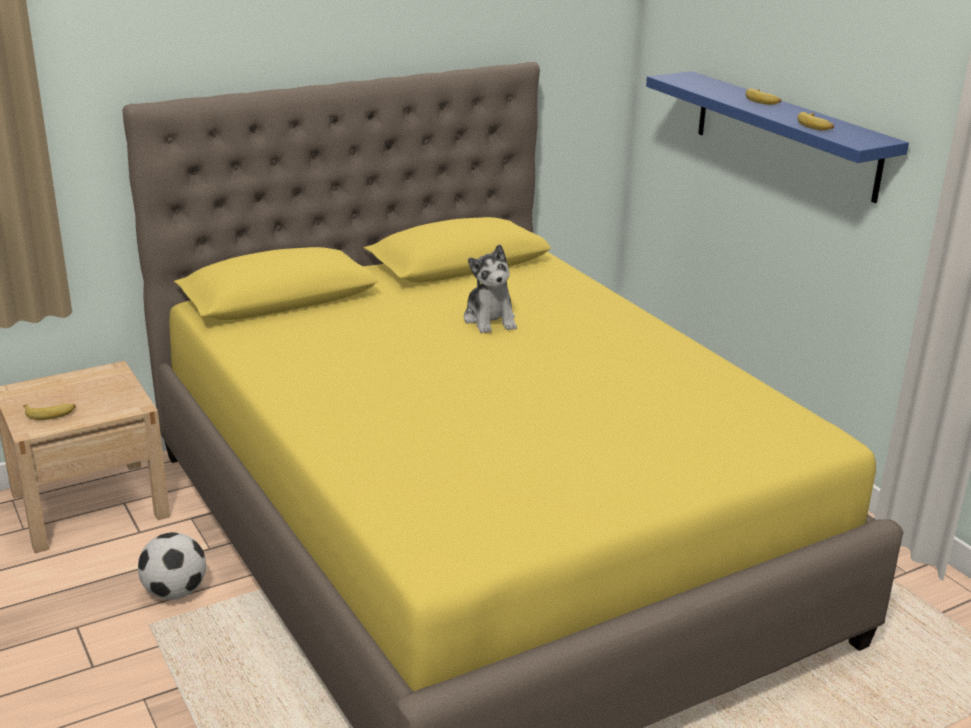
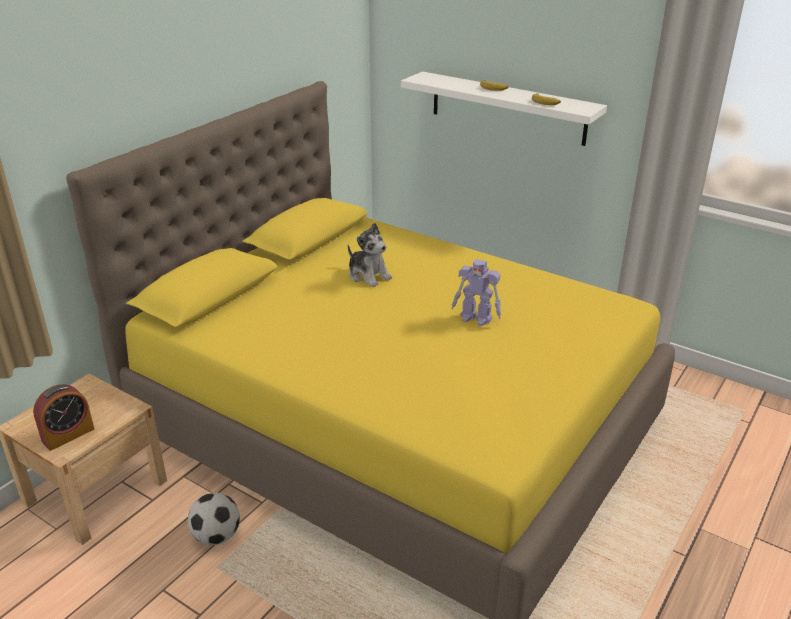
camera: 25 degrees left, 5 degrees up
(50, 414) = (68, 435): banana -> alarm clock
(580, 399) = (476, 318): none -> toy robot
(785, 134) = (507, 108): blue shelf -> white shelf

